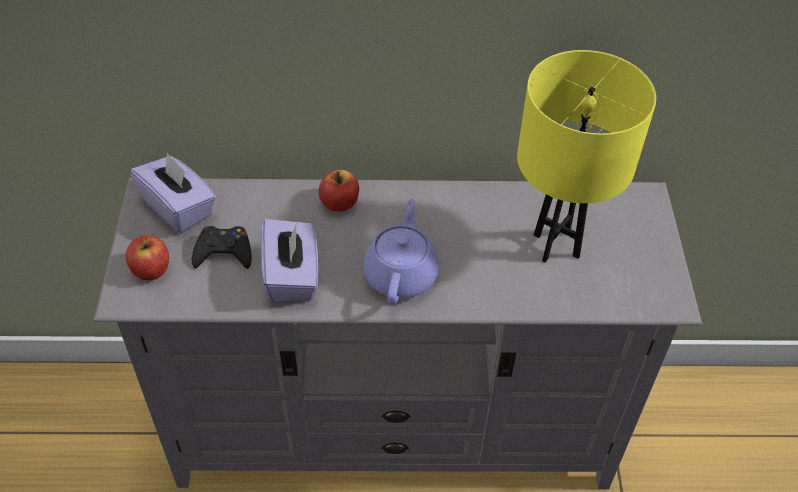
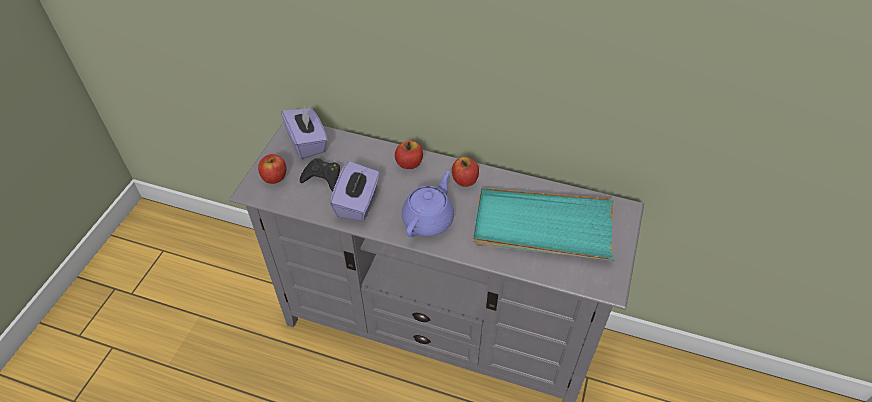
camera: 20 degrees right, 0 degrees up
(426, 208) = (465, 180): none -> apple
(555, 245) = (543, 227): yellow table lamp -> turquoise tray

